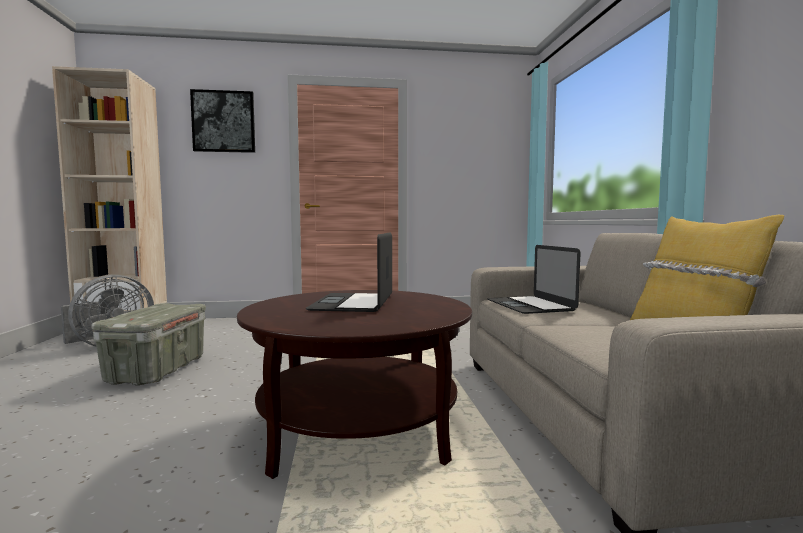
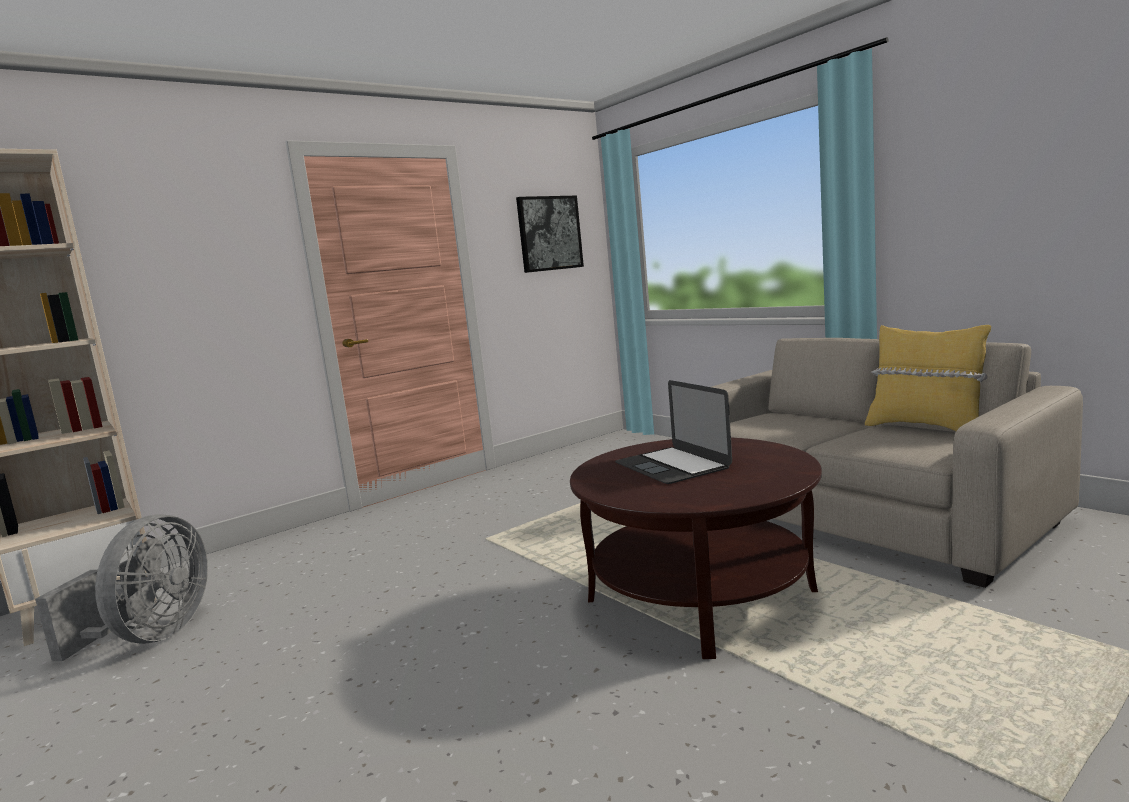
camera: 30 degrees left, 5 degrees up
(157, 370) = (332, 633): grey storage box -> none
(224, 122) = (191, 223): picture -> picture (549, 233)
(530, 305) = (763, 427): laptop -> none

